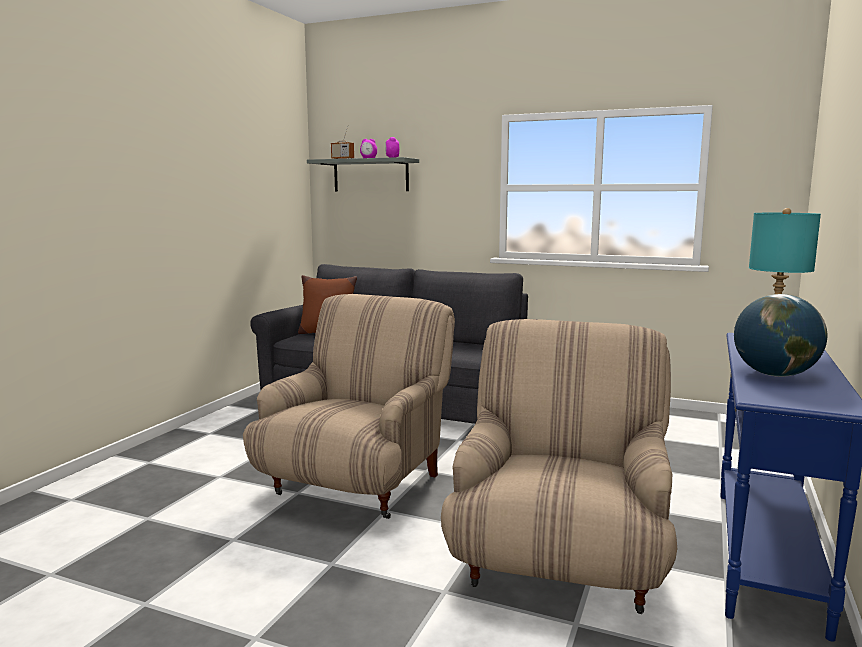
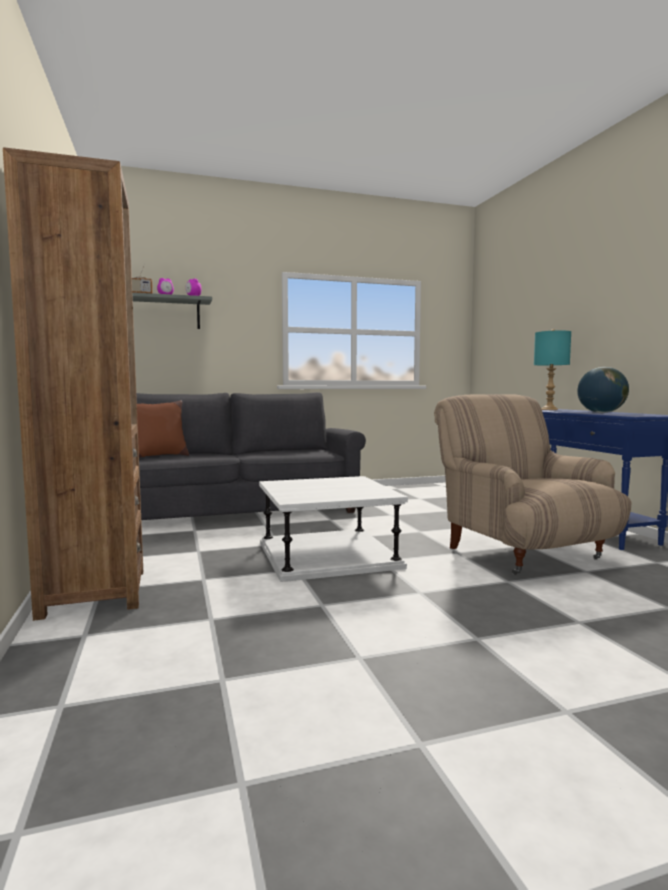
camera: 40 degrees left, 5 degrees down
(141, 464) = (94, 593): none -> brown bookcase
(357, 485) = (328, 555): beige armchair -> white side table

